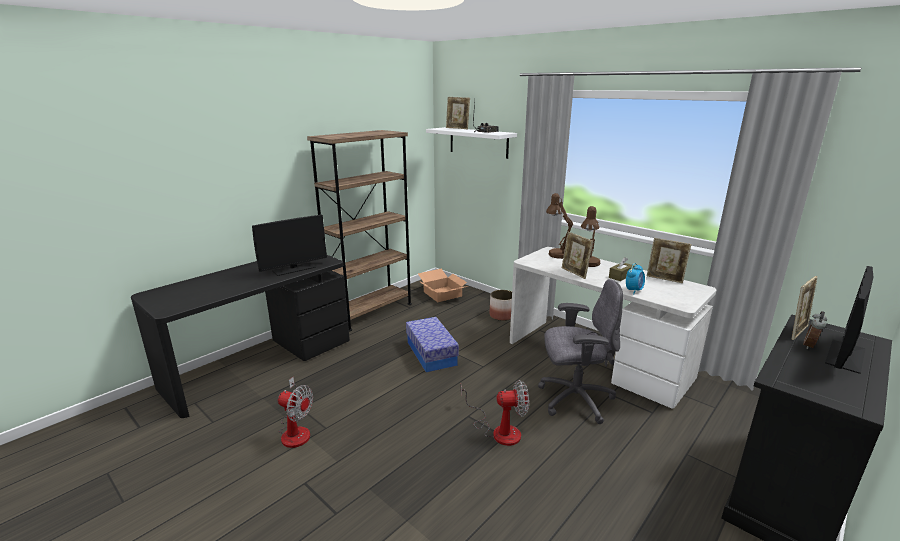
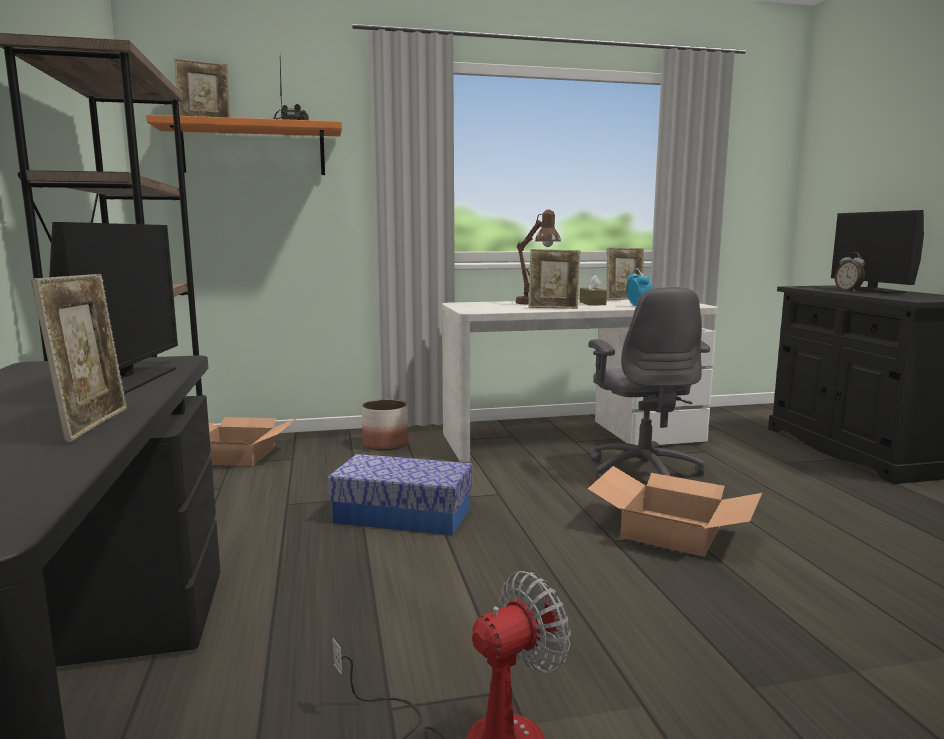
camera: 55 degrees left, 10 degrees down
(478, 142) = (253, 150): white shelf -> orange shelf
(499, 430) = (669, 532): fan -> cardboard box
(556, 253) = (475, 303): brown table lamp -> none
(574, 399) = (643, 473): grey office chair -> grey office chair turned 135 degrees clockwise
(797, 332) = (817, 289): picture frame -> picture frame (93, 424)

